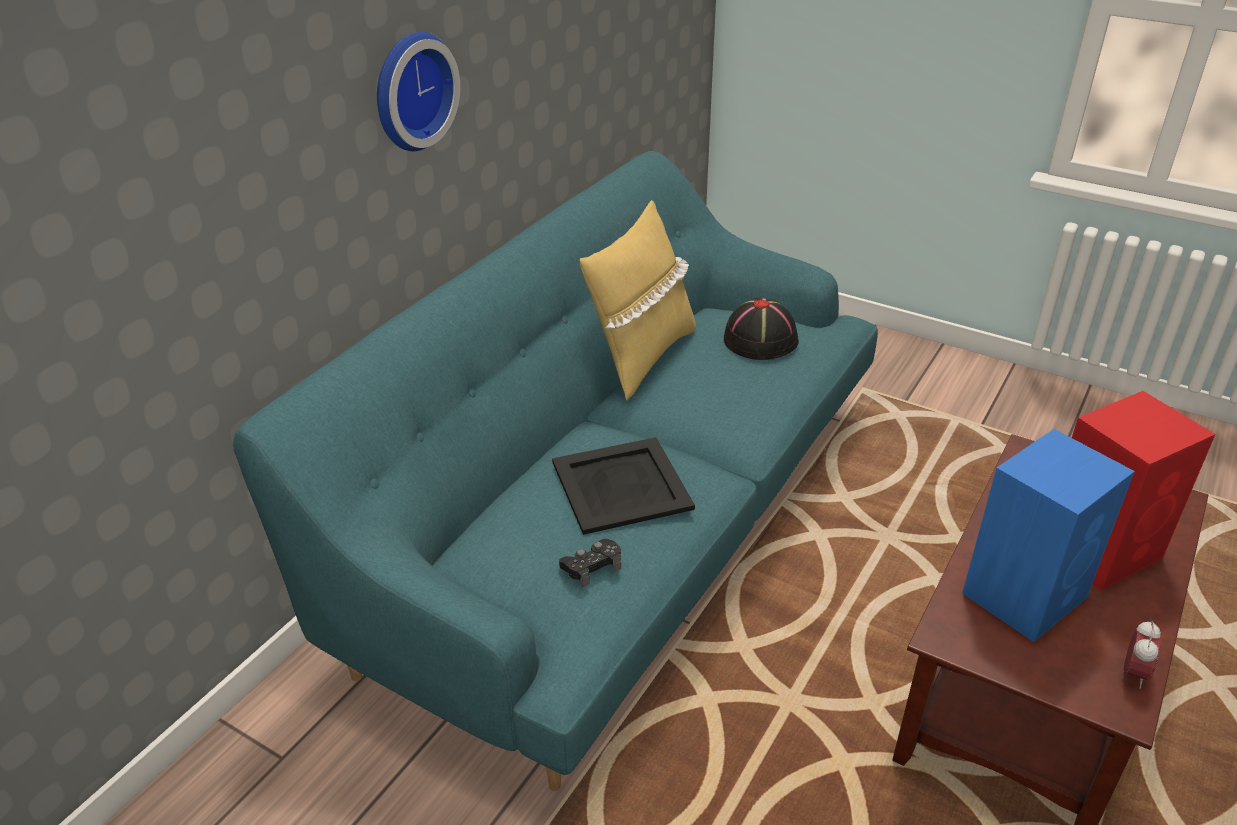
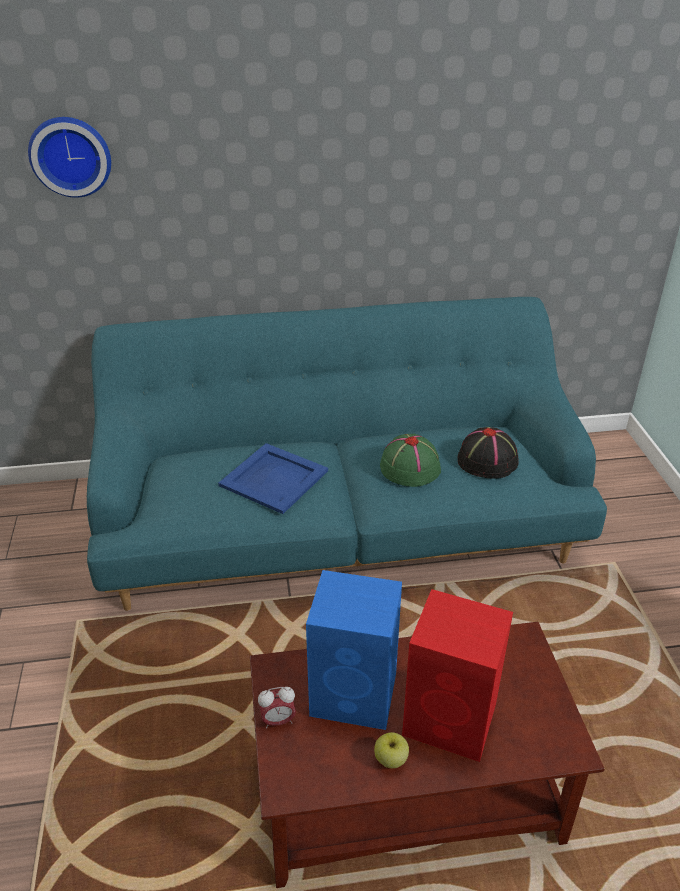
camera: 50 degrees right, 0 degrees up
(410, 90) = (278, 182): wall clock -> wall clock (71, 155)
(592, 566) = (197, 501): black game controller -> none
(620, 486) = (273, 478): black tray -> blue tray
(641, 357) = (406, 427): yellow pillow -> none
(715, 388) = (409, 467): none -> green hat
(1127, 613) = (391, 759): none -> apple
(1133, 674) = (326, 783): alarm clock -> alarm clock (278, 720)

